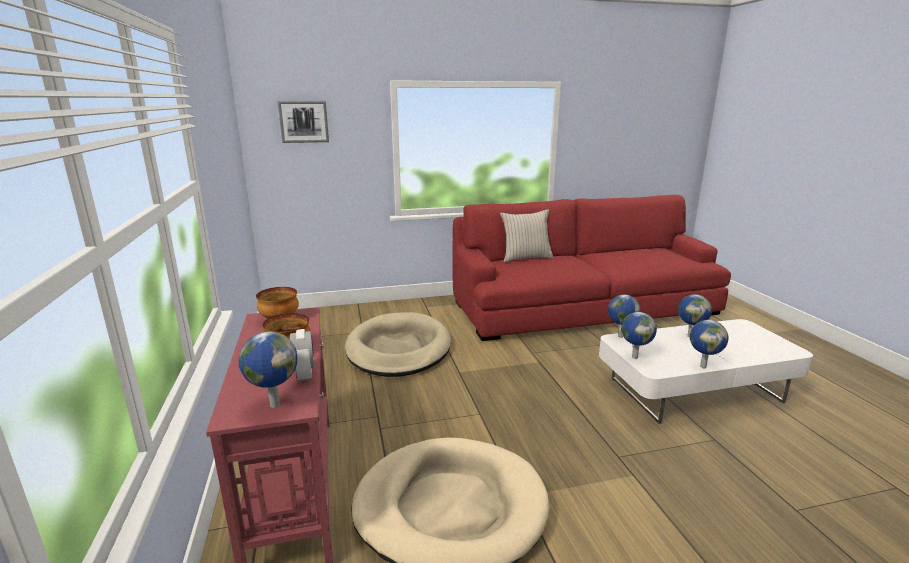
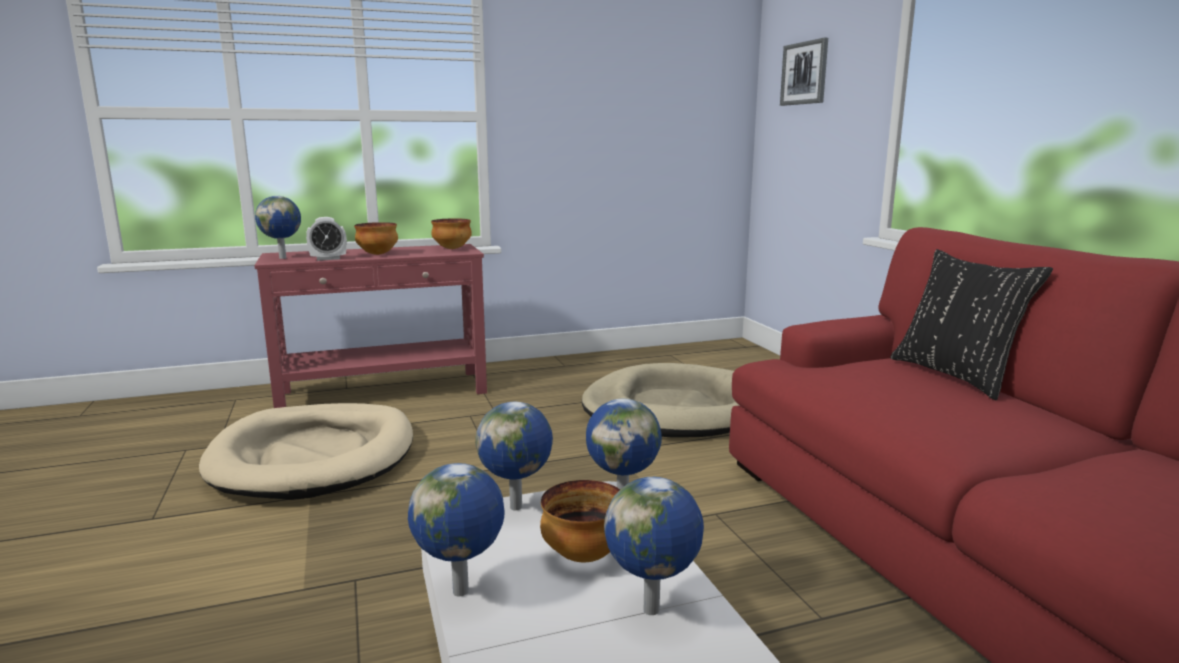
camera: 85 degrees right, 5 degrees down
(525, 258) = (955, 376): beige pillow -> black pillow
(664, 345) = (582, 555): none -> bowl

